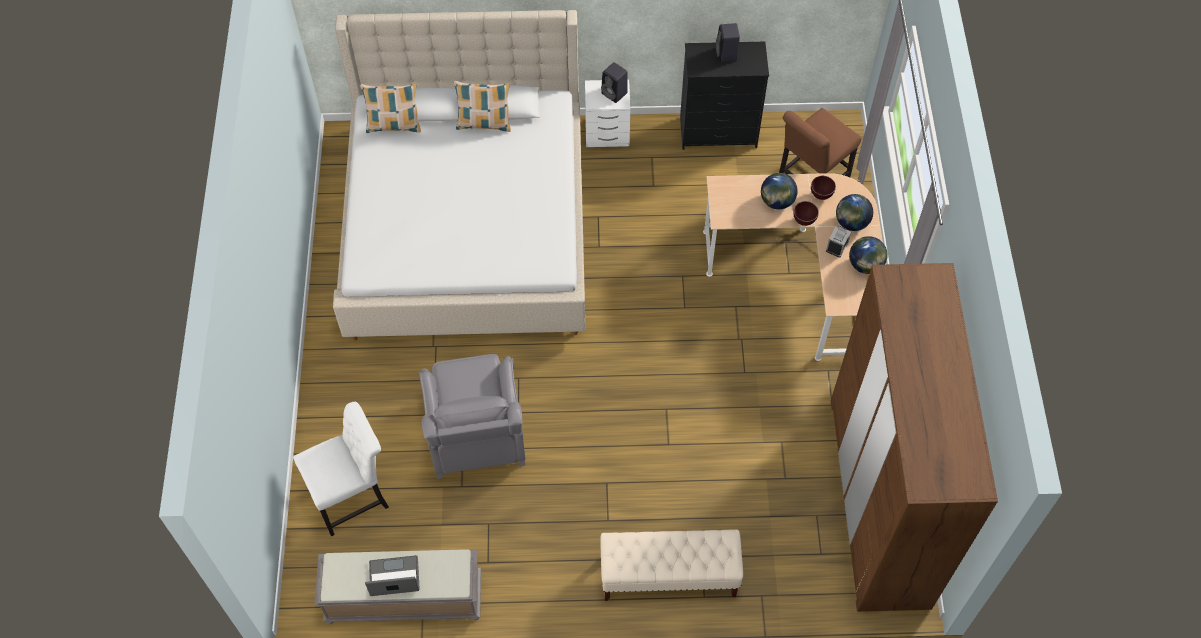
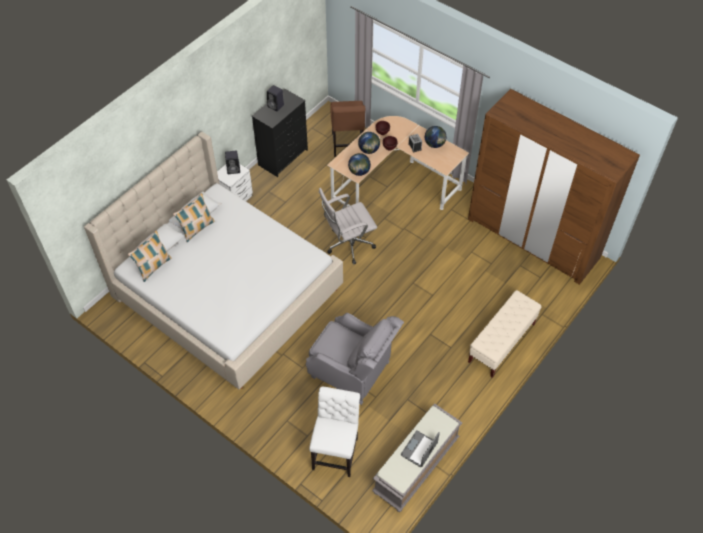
camera: 50 degrees left, 5 degrees down
(653, 297) = (348, 245): none -> white office chair
(851, 223) = (407, 133): globe -> globe (359, 172)

